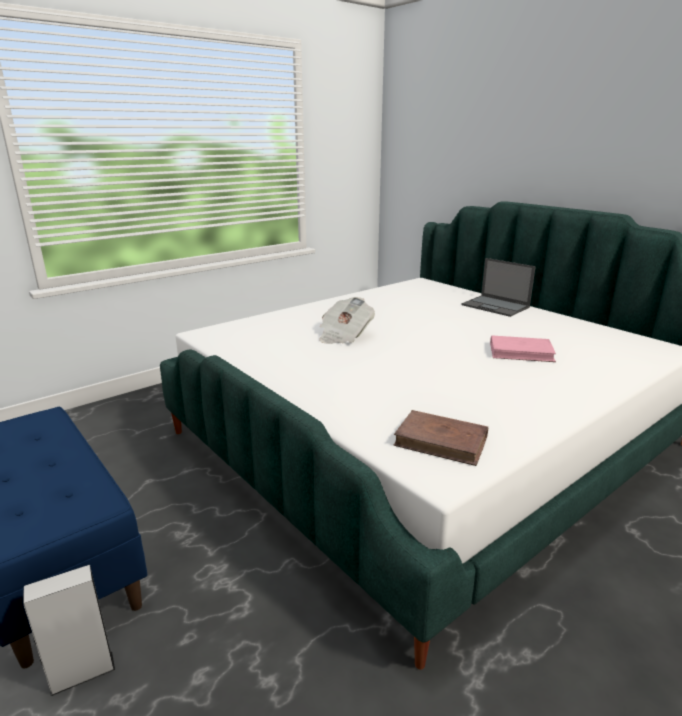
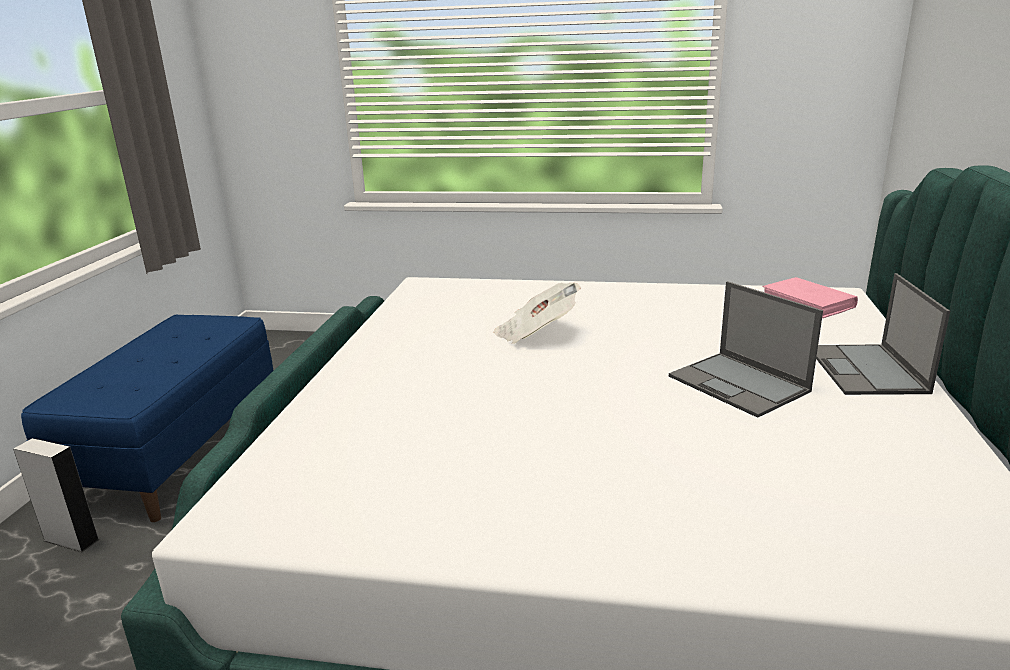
camera: 50 degrees right, 0 degrees up
(441, 441) = (313, 492): brown book -> none
(474, 325) = (740, 384): none -> laptop
(521, 352) = (700, 451): pink book -> pink book (808, 302)

